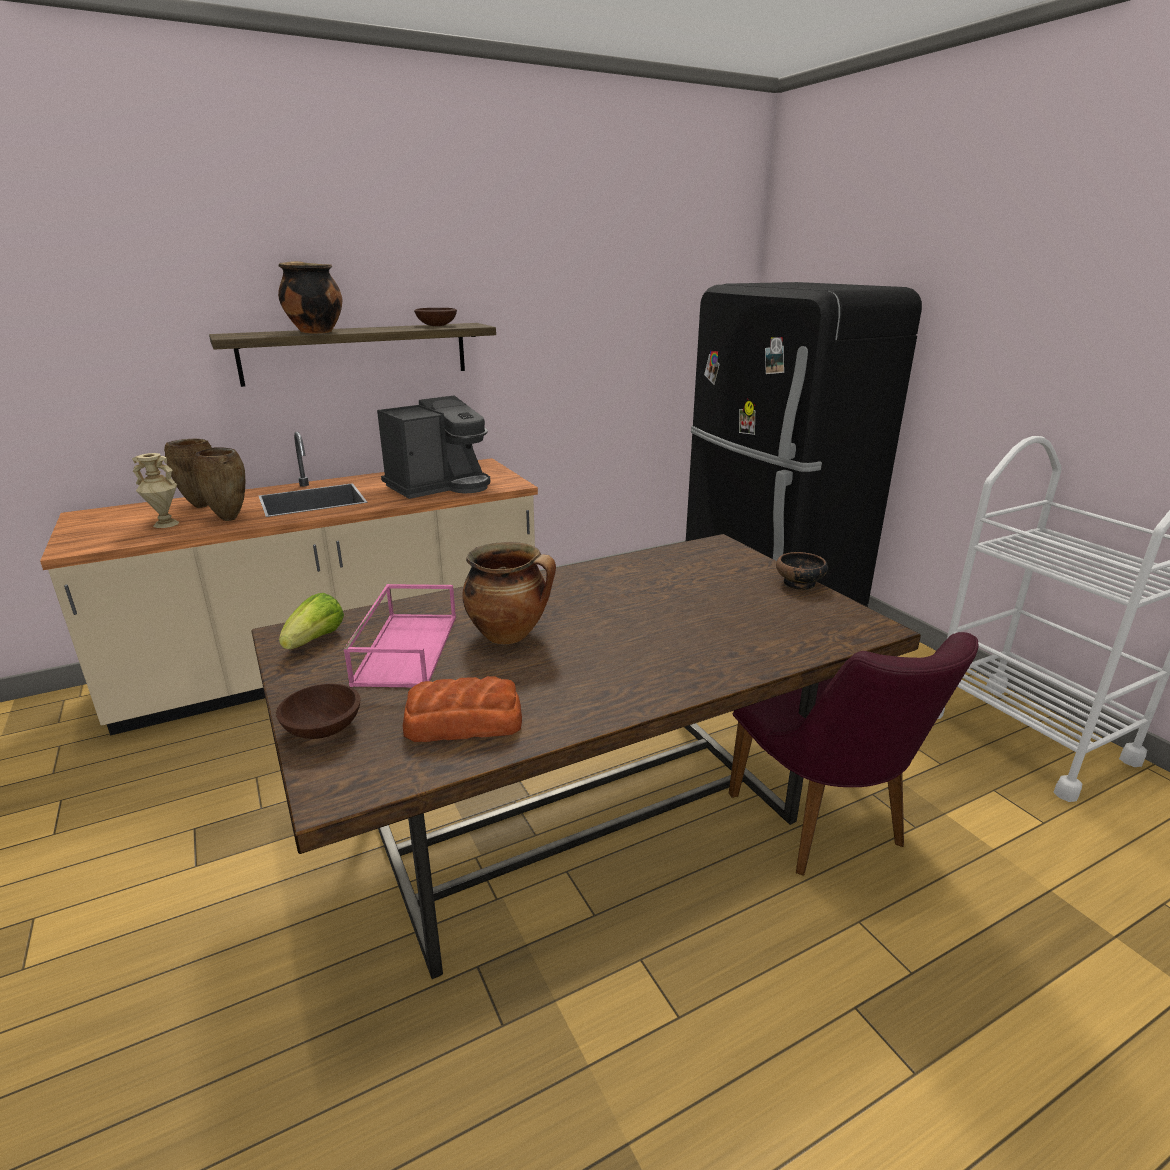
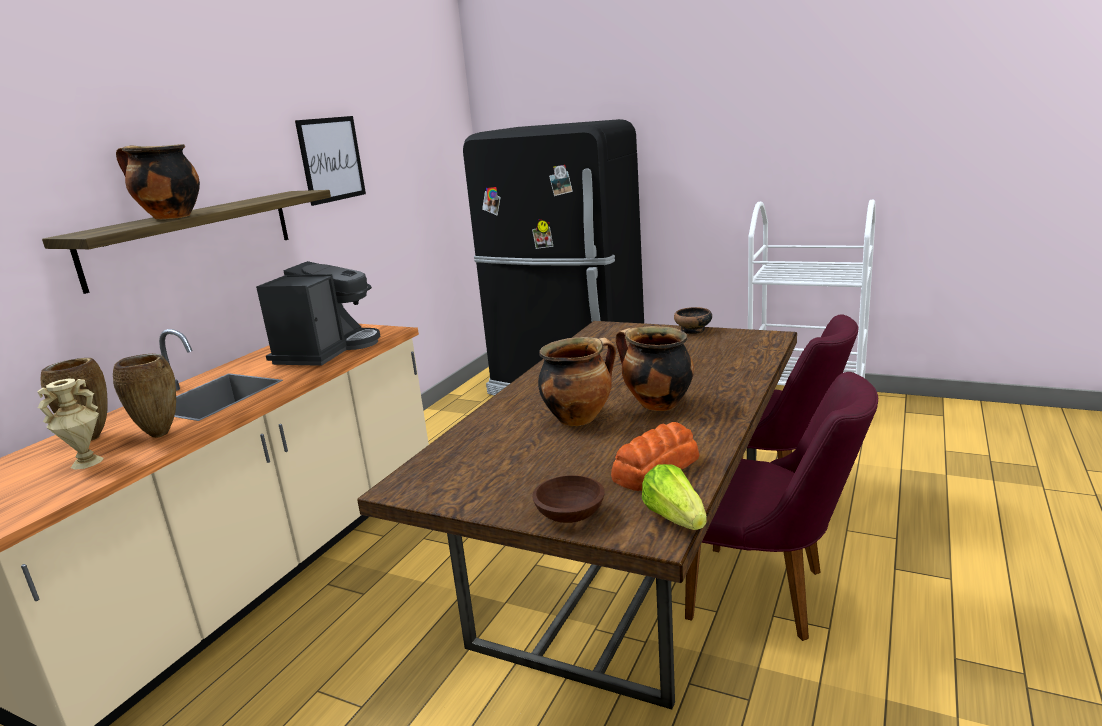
camera: 35 degrees left, 5 degrees down
(315, 640) = (437, 480): lettuce -> lettuce (675, 518)
(406, 648) = (522, 454): pink tray -> none
(437, 325) = (268, 197): brown bowl -> none
(537, 295) = (331, 159): none -> picture
(597, 654) = (656, 404): none -> cooking pot
(668, 936) = (770, 595): none -> purple chair

